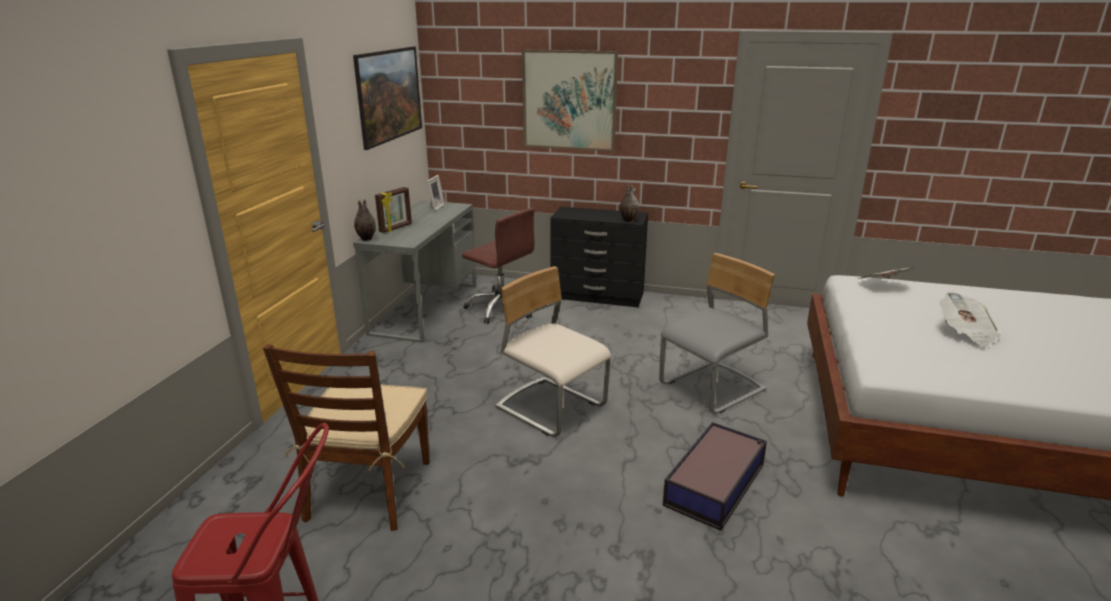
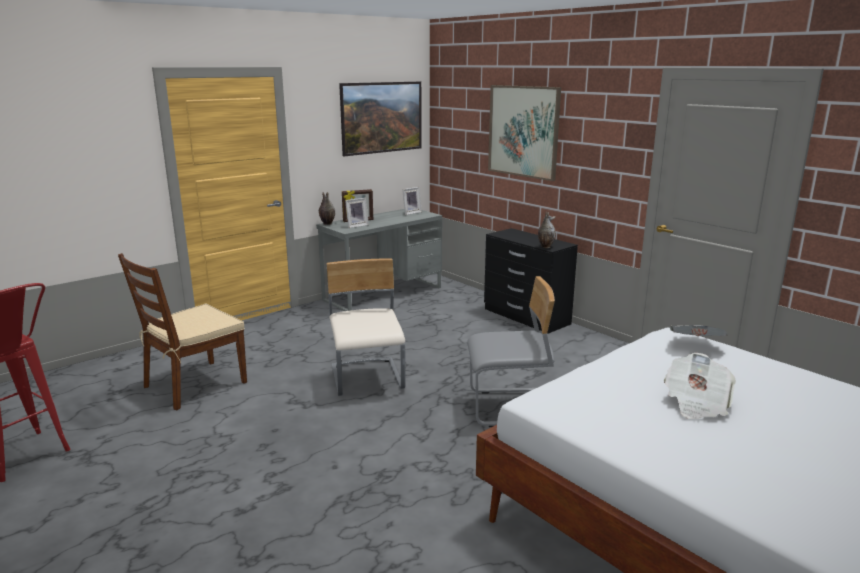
camera: 35 degrees right, 5 degrees down
(406, 234) = (356, 225): none -> picture frame
(502, 308) = (436, 306): brown office chair -> none
(716, 484) = (403, 469): storage box -> none

